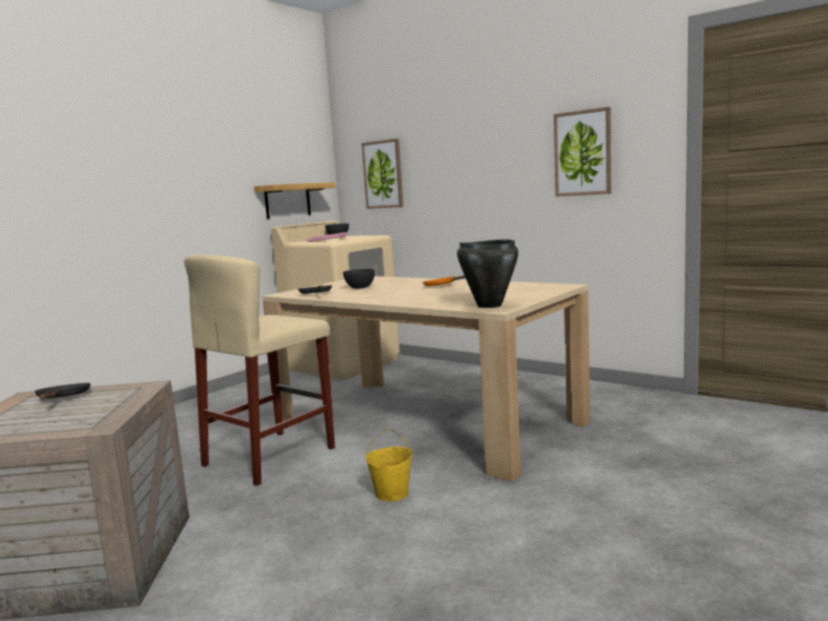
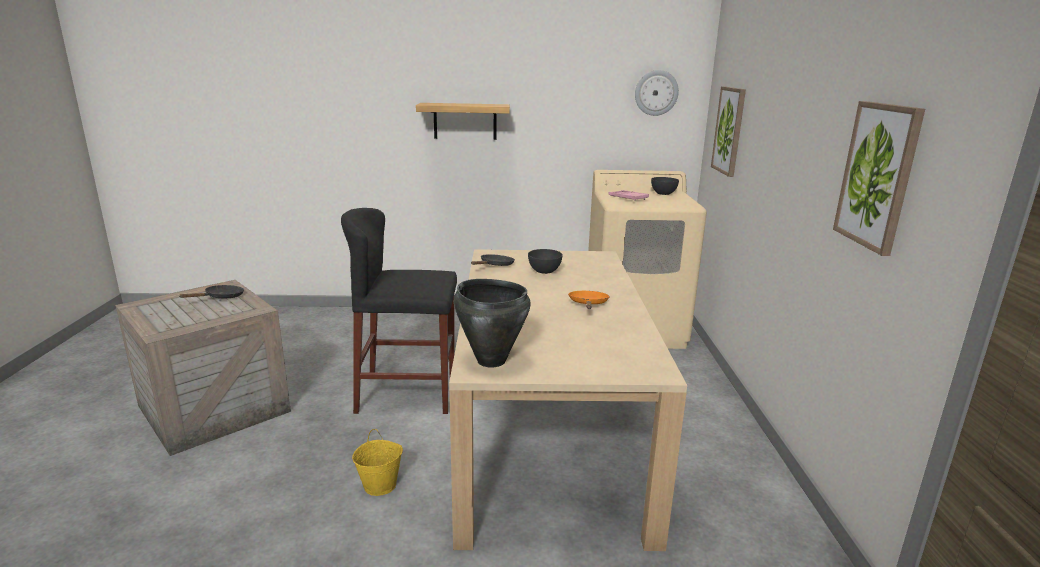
camera: 50 degrees right, 10 degrees up
(270, 456) = (407, 393): beige stool -> black stool
(287, 201) = (626, 143): shelf -> shelf (465, 121)
(301, 155) = (656, 93): none -> wall clock

